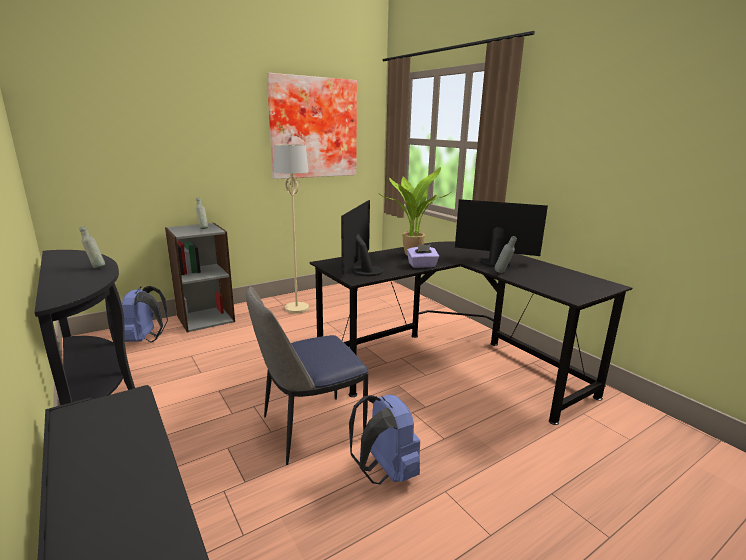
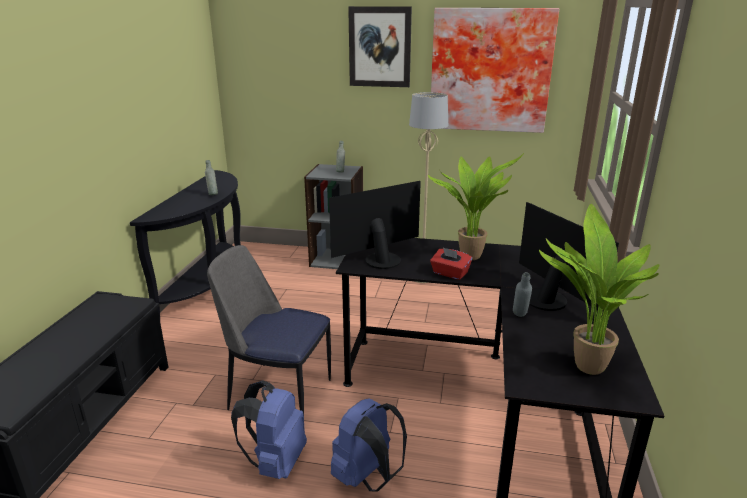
camera: 45 degrees right, 5 degrees up
(145, 339) = (277, 262): blue backpack -> blue backpack (367, 477)
(218, 106) = (380, 47): none -> picture
(422, 265) = (450, 273): purple tissue box -> red tissue box
(572, 282) = (583, 367): none -> potted plant

